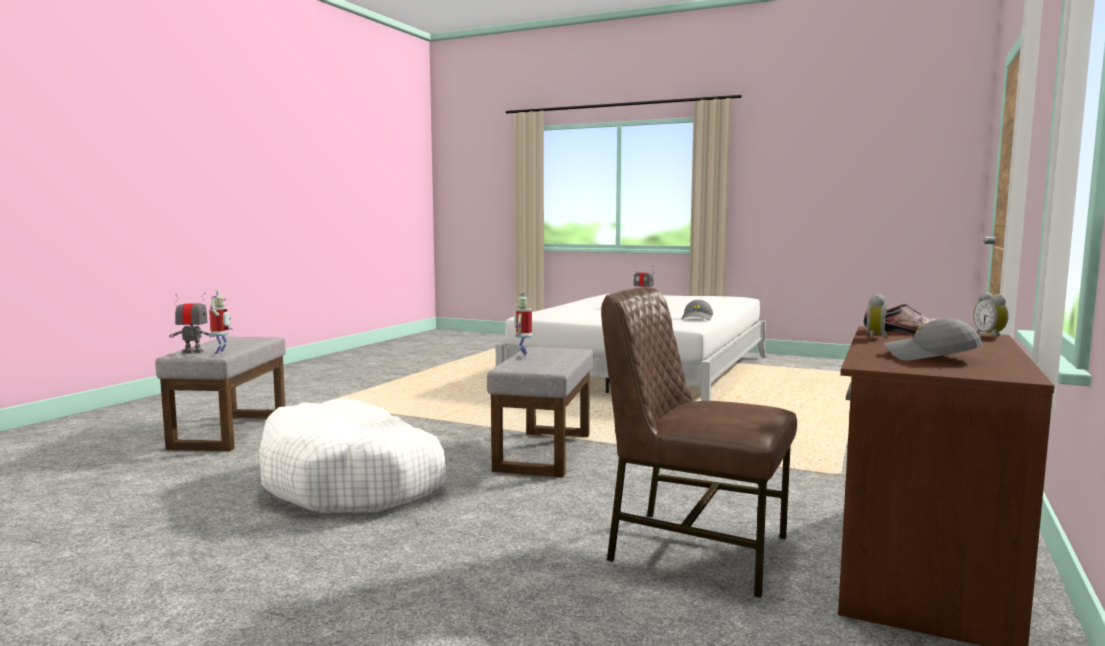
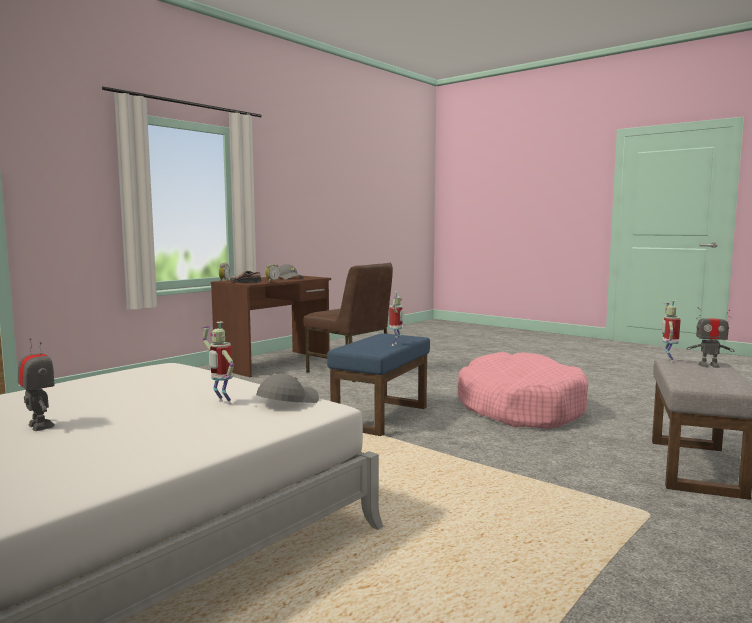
camera: 165 degrees left, 0 degrees up
(353, 482) = (519, 408): white dog bed -> pink dog bed
(545, 453) = (380, 416): grey ottoman -> blue ottoman
(586, 315) = (222, 403): none -> toy robot
(697, 318) = (96, 380): grey cap -> grey cap (287, 402)

